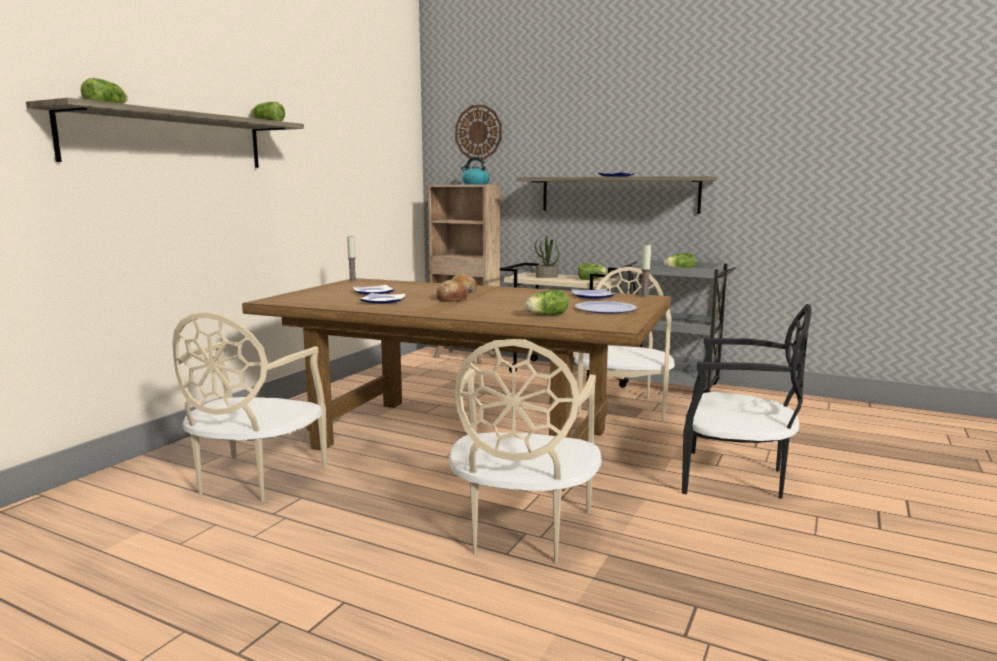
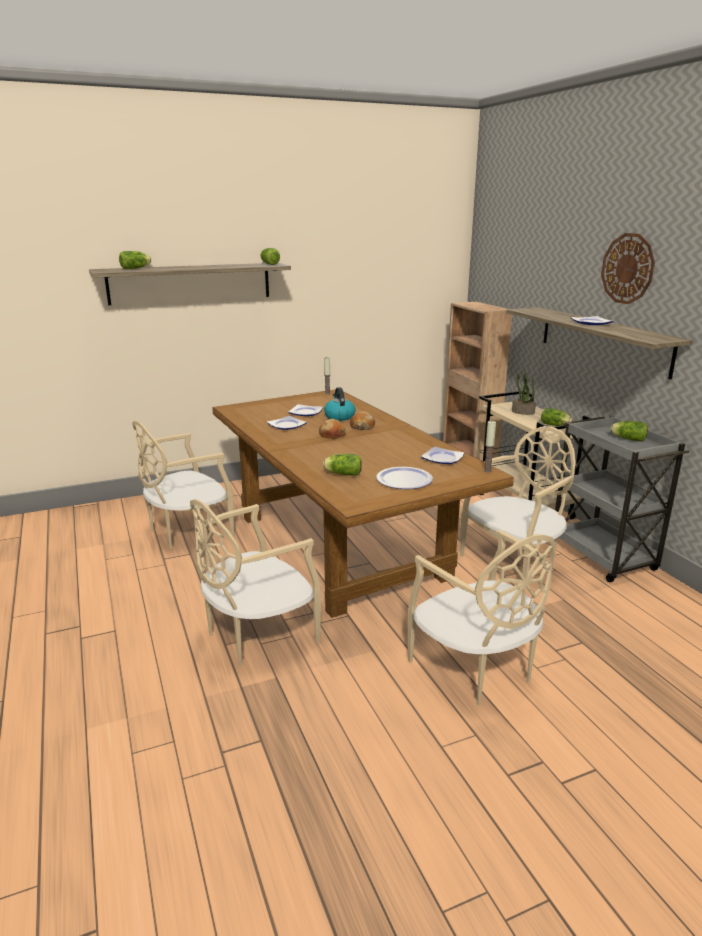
camera: 40 degrees right, 10 degrees up
(475, 184) = (488, 307): kettle -> kettle (339, 416)
(478, 132) = (506, 253): wall clock -> wall clock (628, 268)
(735, 478) = (476, 669): black chair -> beige chair

